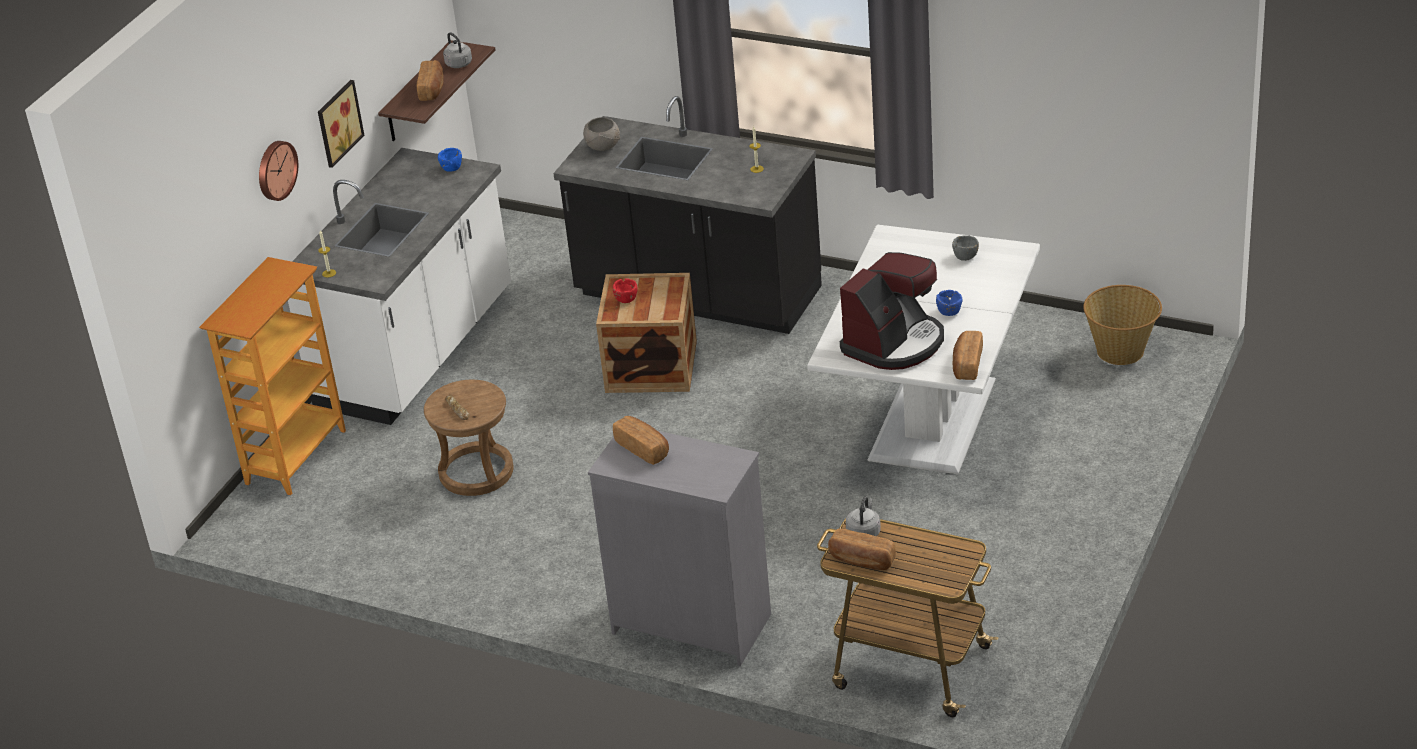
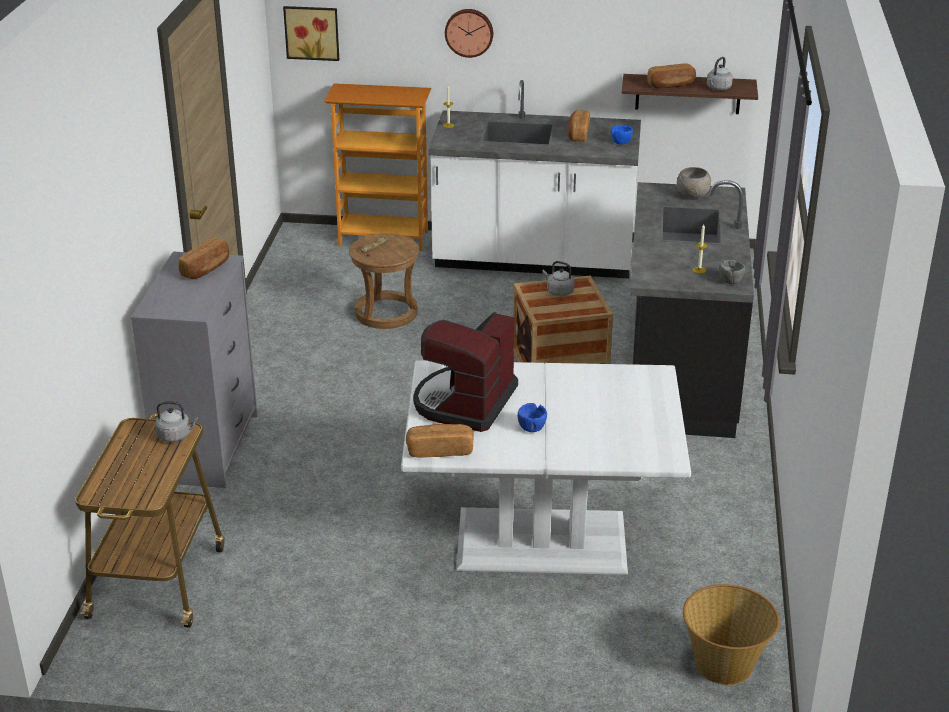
camera: 70 degrees right, 5 degrees down
(337, 123) = (563, 46): picture -> picture (312, 32)
(626, 299) = (558, 292): red bowl -> grey kettle
(862, 560) = (133, 440): bread -> bread (578, 134)
(895, 343) = (464, 402): coffee machine -> coffee machine turned 90 degrees clockwise
(965, 256) = (639, 425): grey bowl -> grey bowl (730, 281)

